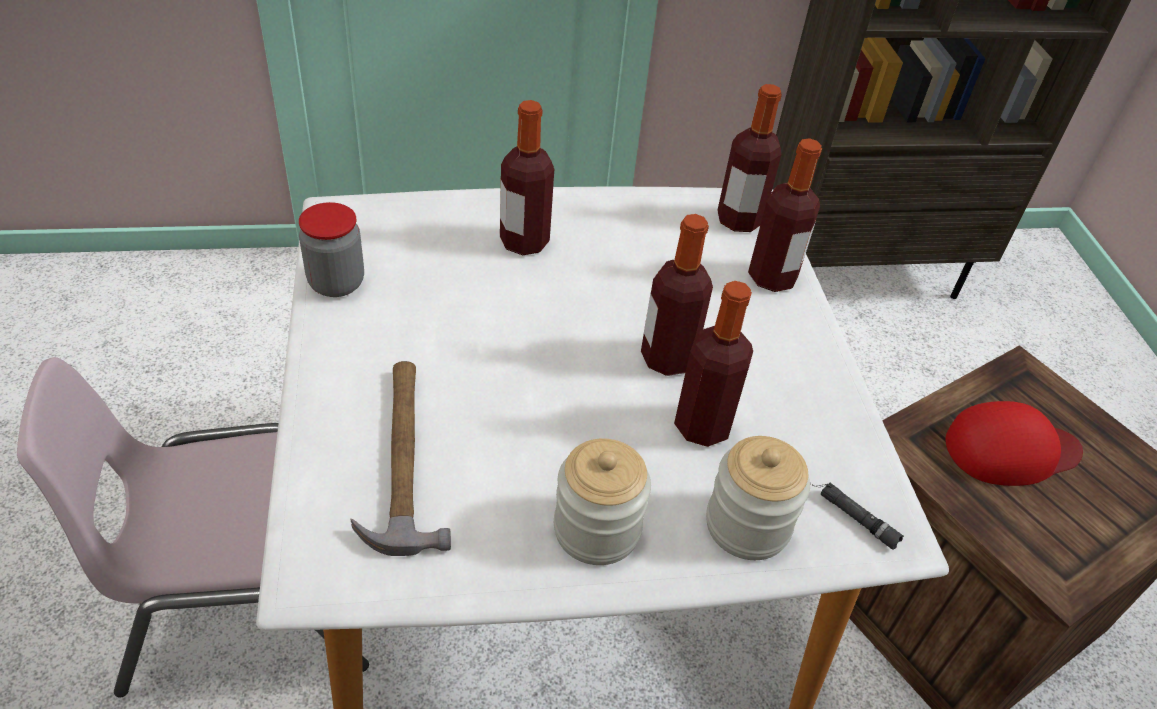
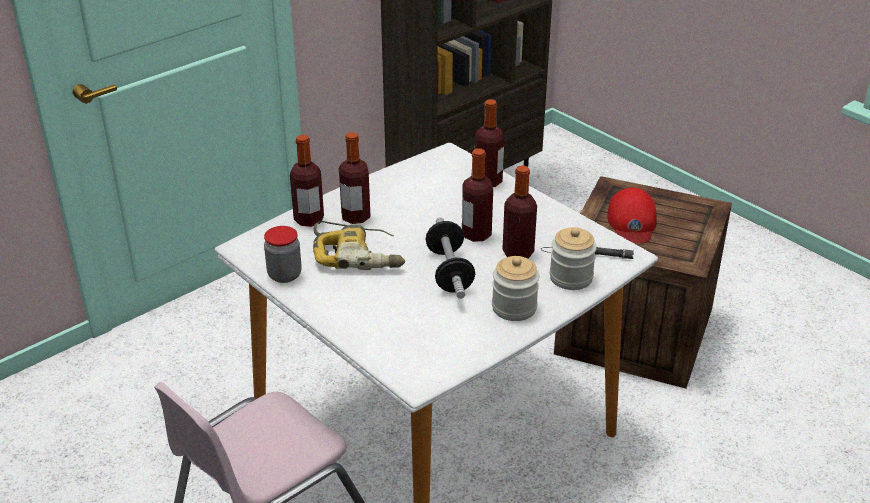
camera: 30 degrees left, 10 degrees down
(402, 456) = (403, 323): hammer -> none
(464, 303) = (358, 255): none -> power drill
(562, 402) = (449, 272): none -> dumbbell
(739, 220) = (448, 163): bottle -> bottle (309, 219)
(1010, 450) = (632, 222): red cap -> red cap turned 135 degrees clockwise

